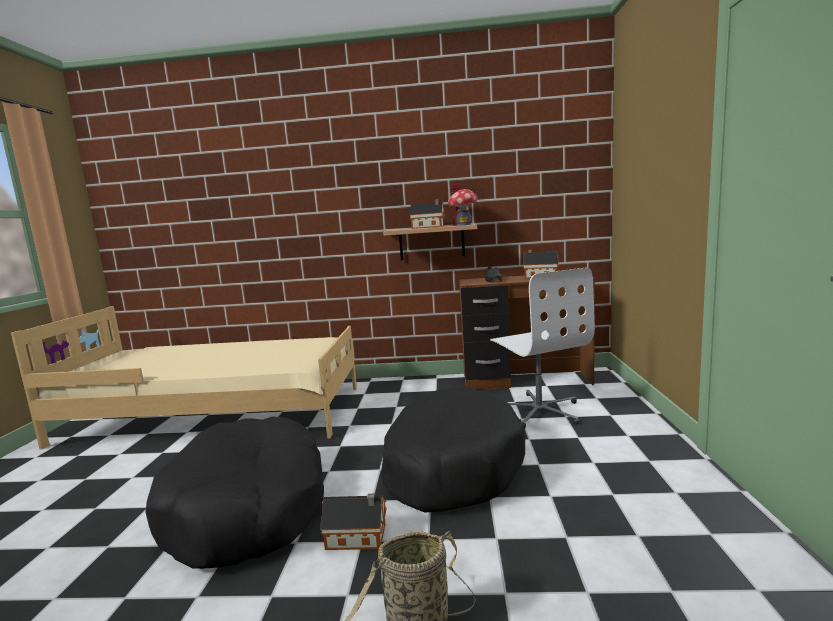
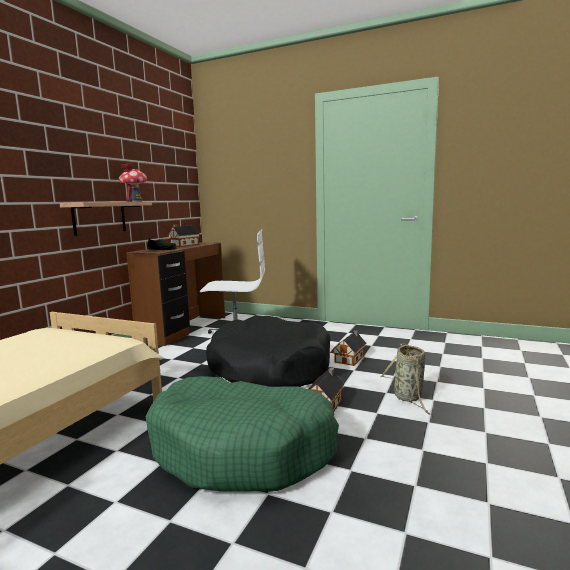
camera: 70 degrees left, 0 degrees up
(248, 507) = (243, 449): black dog bed -> green dog bed
(429, 227) = (109, 201): toy house -> toy house (350, 358)

